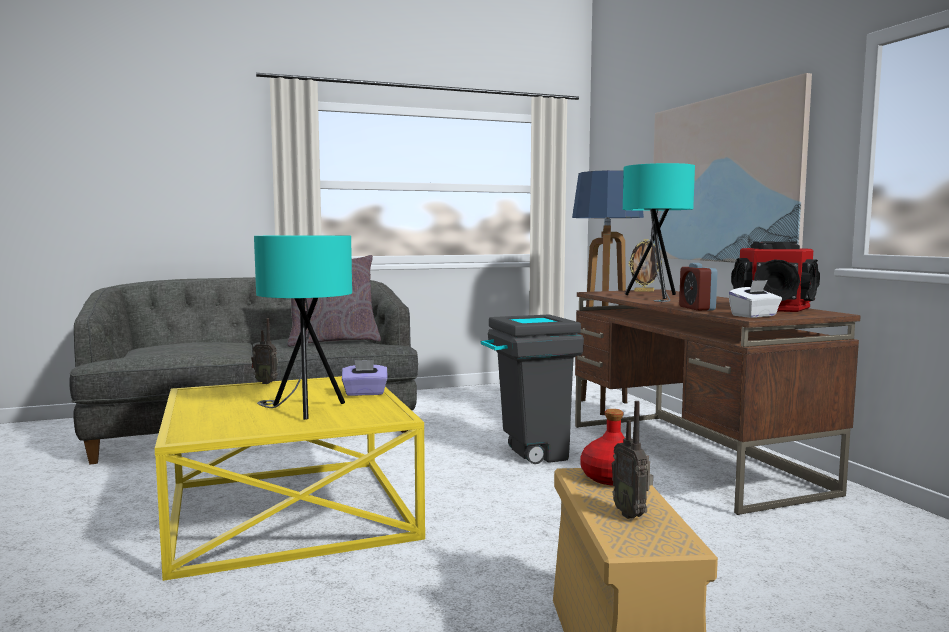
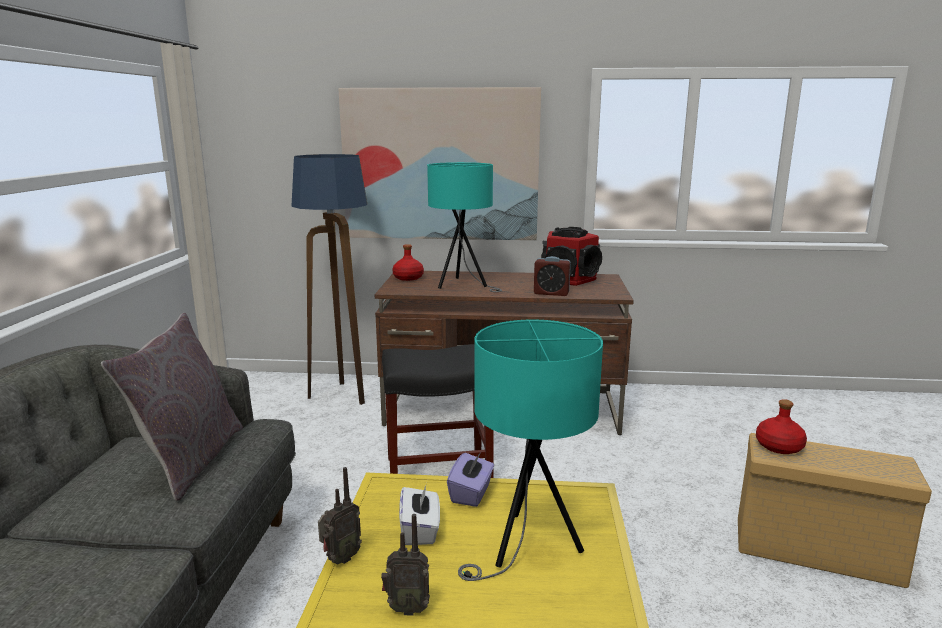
camera: 65 degrees left, 10 degrees up
(529, 455) = (436, 471): grey trash can -> black stool
(631, 514) = (853, 461): radio -> radio (407, 608)
(644, 291) = (408, 278): picture frame -> red bottle
(754, 316) = (609, 292): white tissue box -> white tissue box (420, 530)

